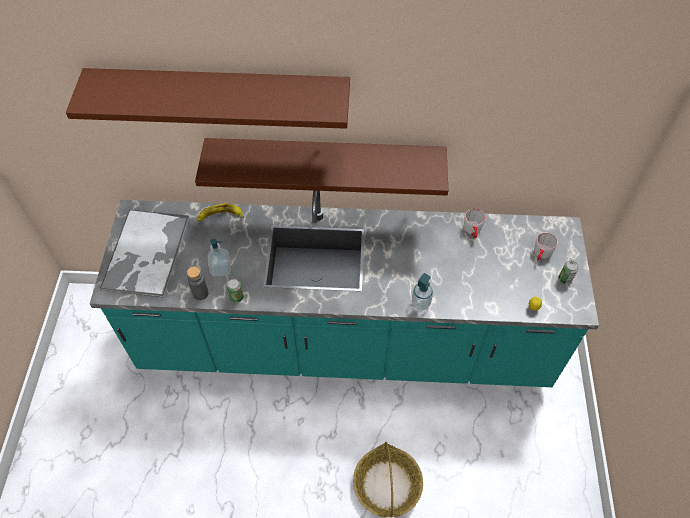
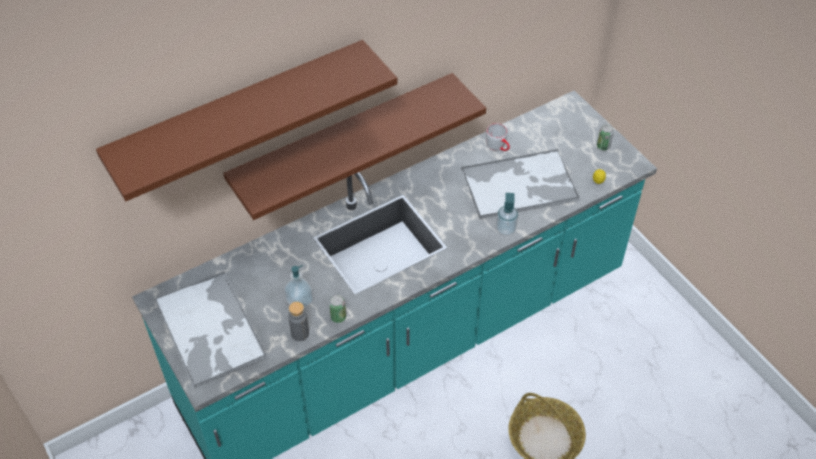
camera: 35 degrees left, 5 degrees down
(220, 215) = (254, 255): banana -> none
(464, 273) = (520, 185): none -> tray
(541, 255) = (569, 136): grey mug -> none

